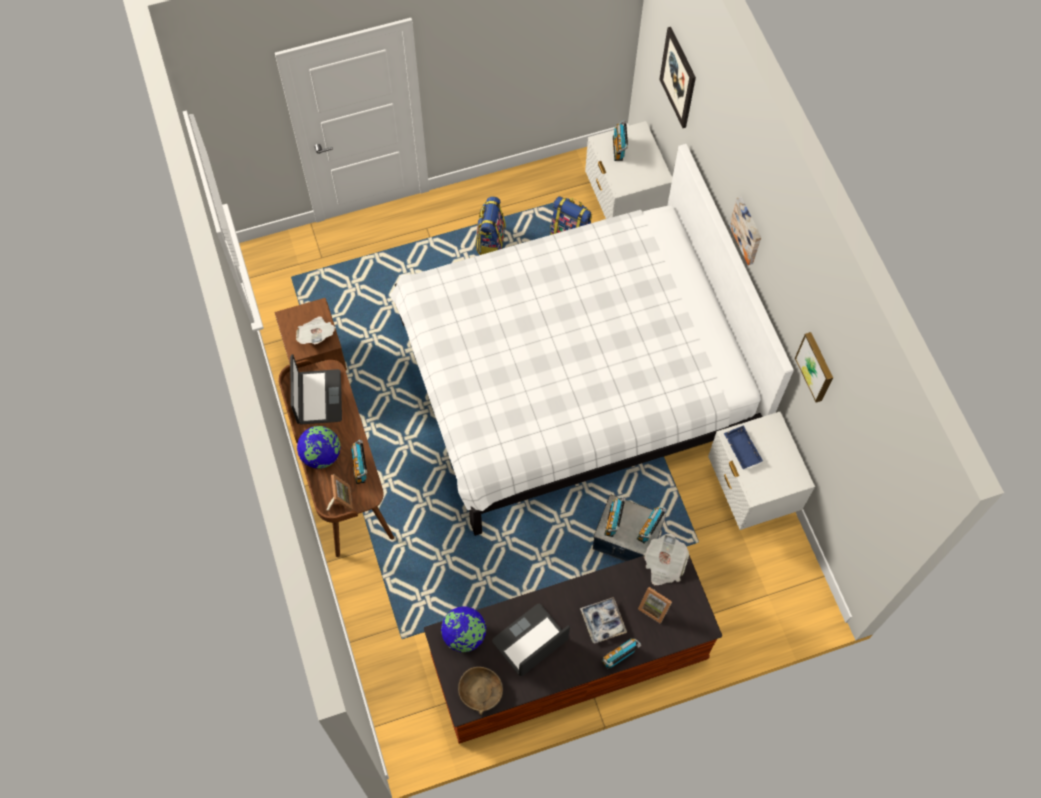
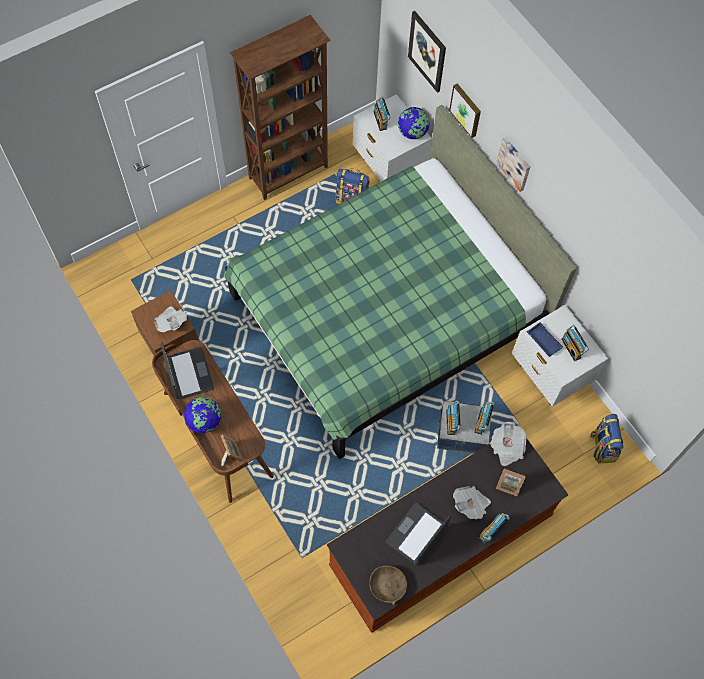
camera: 15 degrees left, 0 degrees up
(360, 467) = (240, 424): radio -> radio (572, 348)
(464, 635) = (362, 543): globe -> globe (412, 133)
(490, 241) = (288, 217): backpack -> backpack (602, 447)
(505, 189) = (289, 173): none -> brown bookcase
(574, 377) = (385, 313): white bed -> green bed
(603, 621) = (471, 505): tray -> newspaper
(816, 366) = (600, 261): picture -> picture (466, 110)

